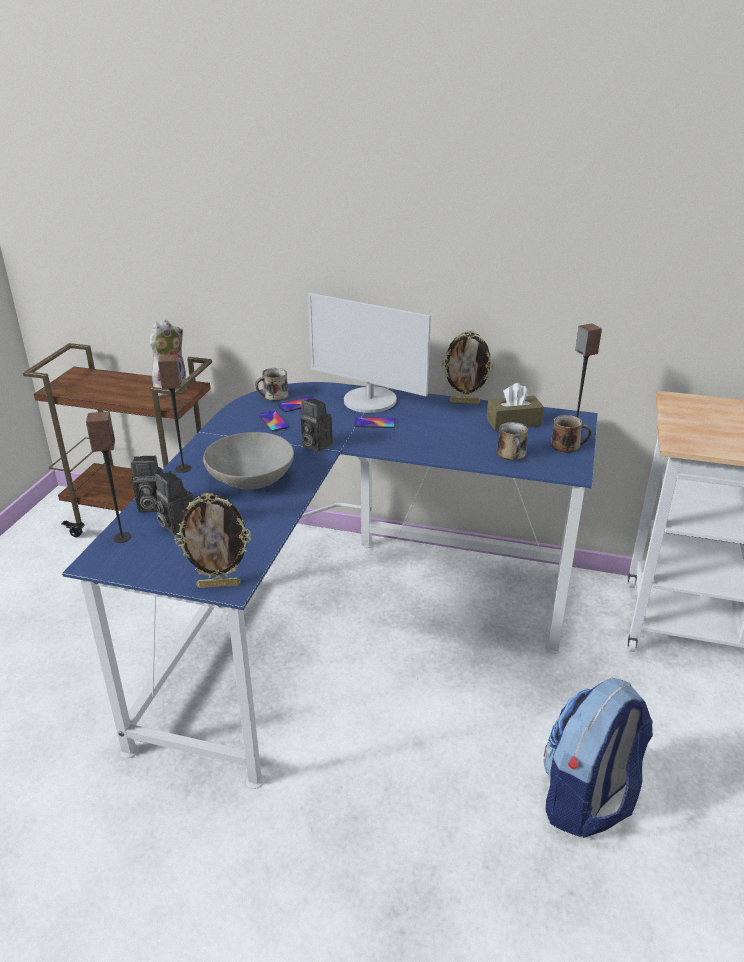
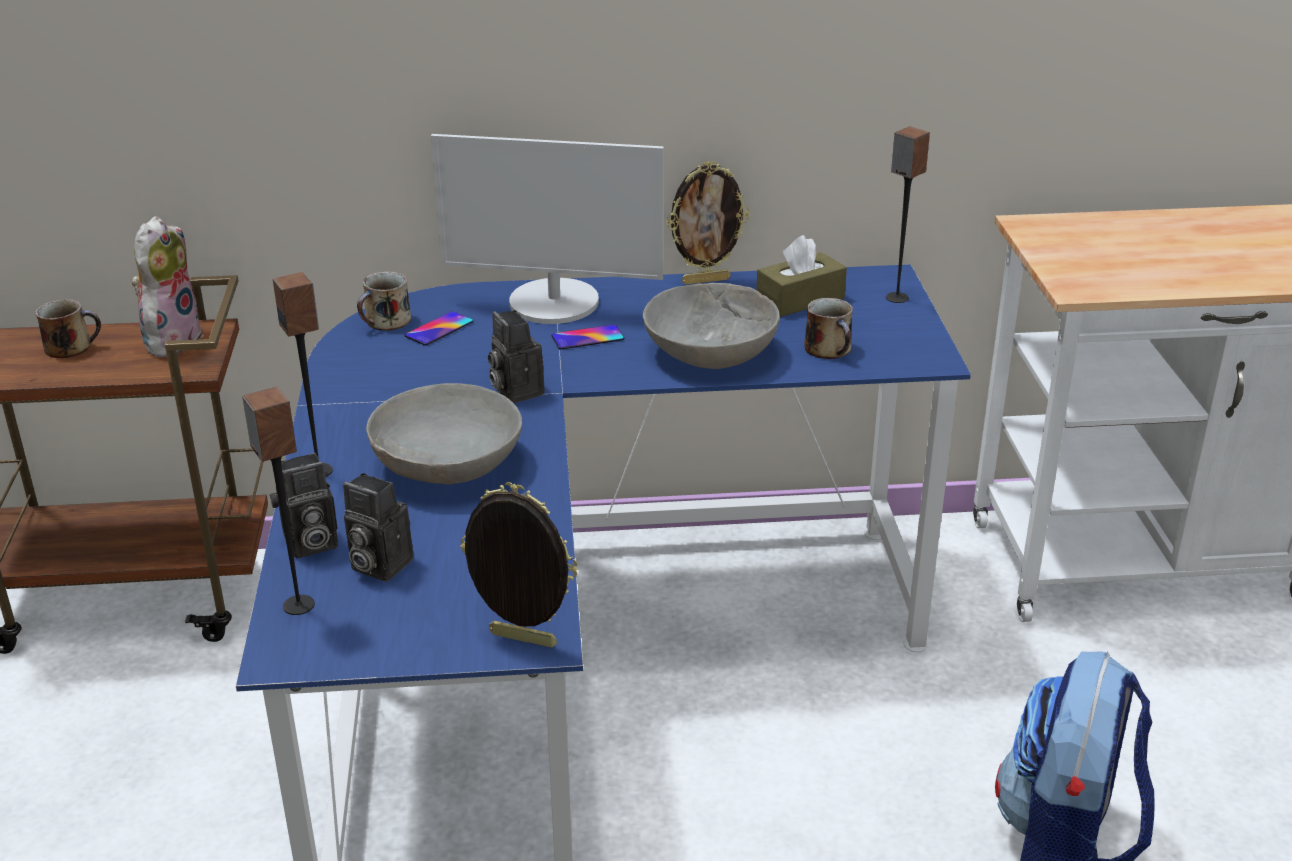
camera: 20 degrees left, 0 degrees up
(219, 585) = (521, 641): picture frame -> picture frame turned 135 degrees counterclockwise
(273, 421) = (417, 364): phone -> none
(314, 445) = (515, 390): camera -> camera turned 45 degrees clockwise
(439, 443) = (709, 352): none -> grey bowl
(567, 445) = (900, 321): mug -> mug (71, 347)

